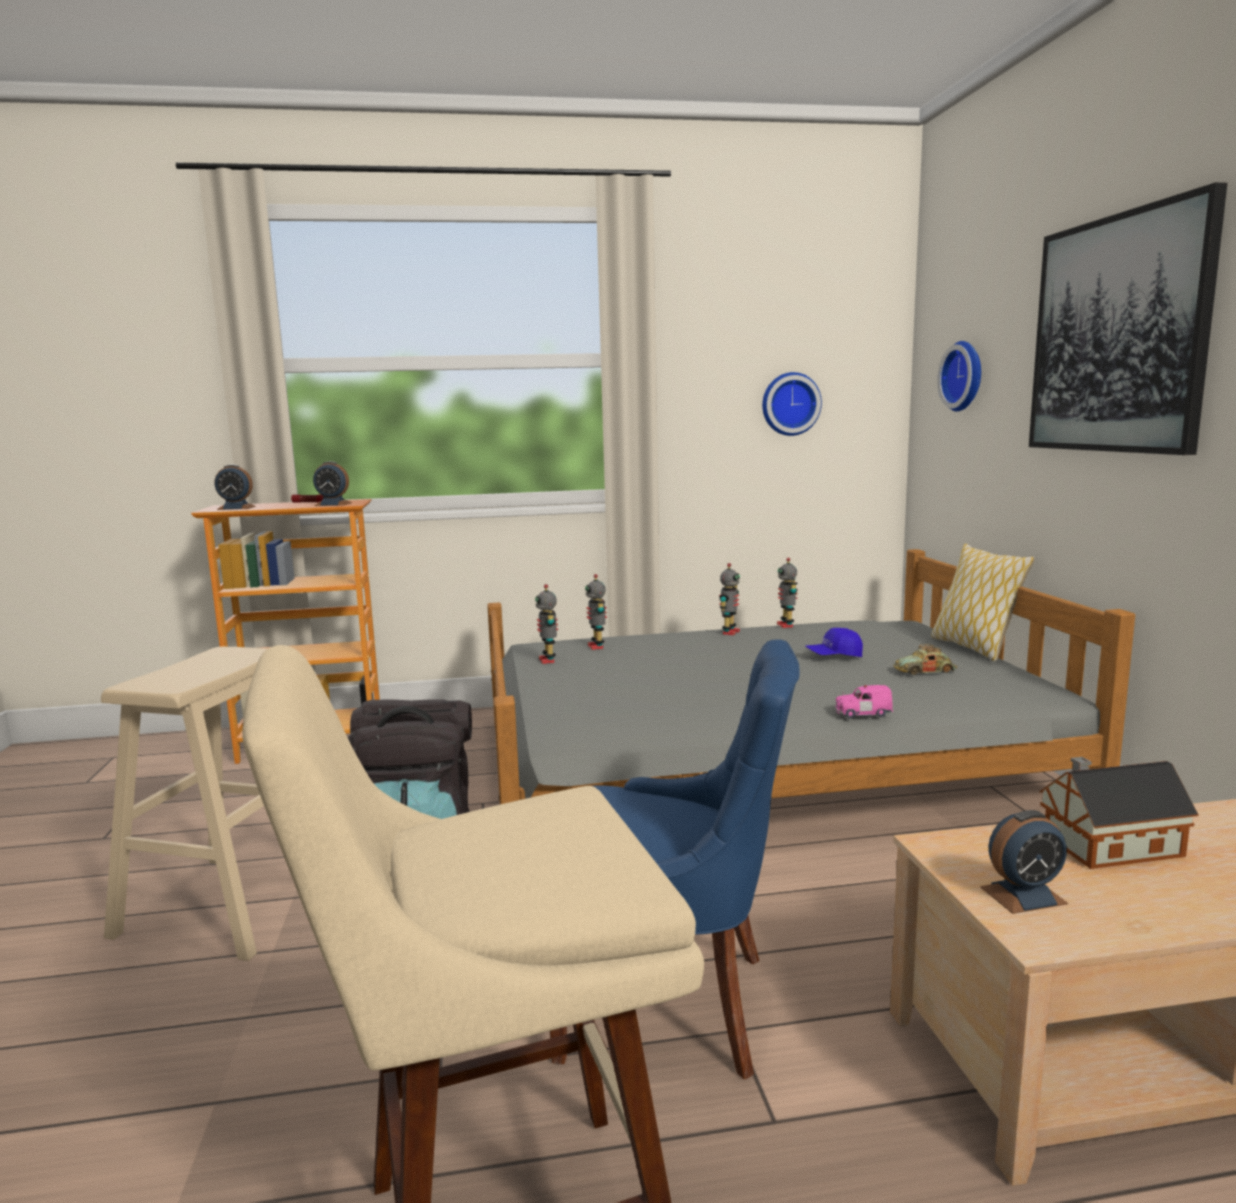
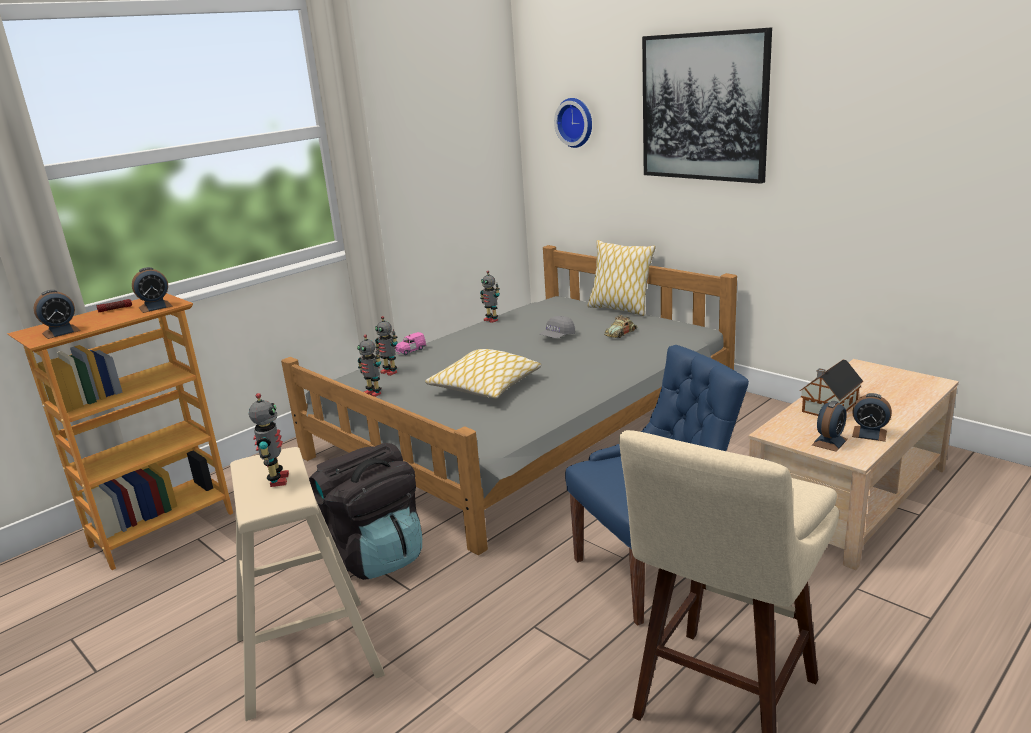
camera: 35 degrees left, 10 degrees up
(663, 683) = (485, 386): none -> pillow
(729, 632) = (463, 335): toy robot -> toy robot (277, 480)
(789, 404) = (450, 149): wall clock -> none
(834, 656) = (557, 337): blue cap -> grey cap
(862, 714) = (628, 372): pink toy car -> pink toy car (410, 351)
(1130, 912) = (869, 434): none -> alarm clock

